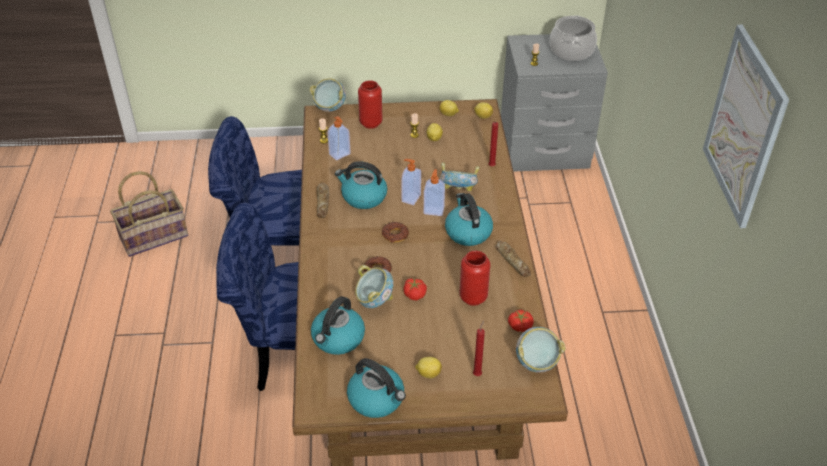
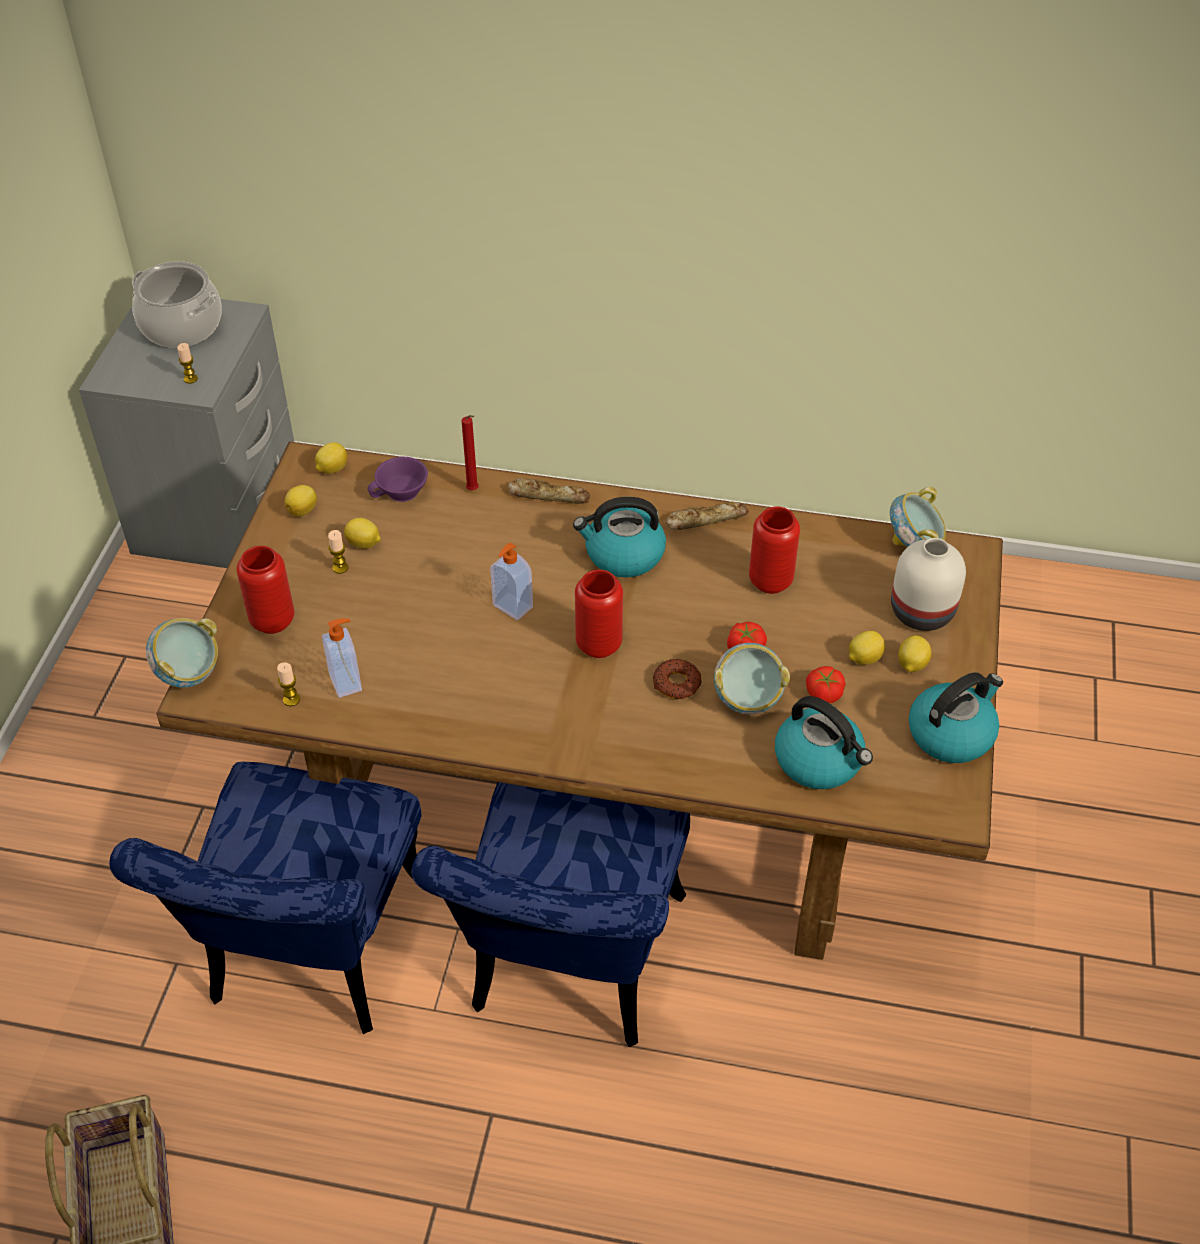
camera: 75 degrees left, 5 degrees up
(323, 202) = (476, 729): bread -> bread (548, 495)
(363, 197) = (484, 669): kettle -> none
(395, 235) = (599, 645): donut -> red vase
(425, 349) = (863, 658): none -> lemon
(434, 210) = (555, 584): soap dispenser -> none
(458, 191) = (519, 544): bowl -> none
(477, 143) = (402, 493): none -> purple cup
(478, 373) = (921, 610): red candle -> white vase
(520, 326) = (839, 544): tomato -> tomato (823, 693)
(744, 126) = (784, 125): picture -> none

